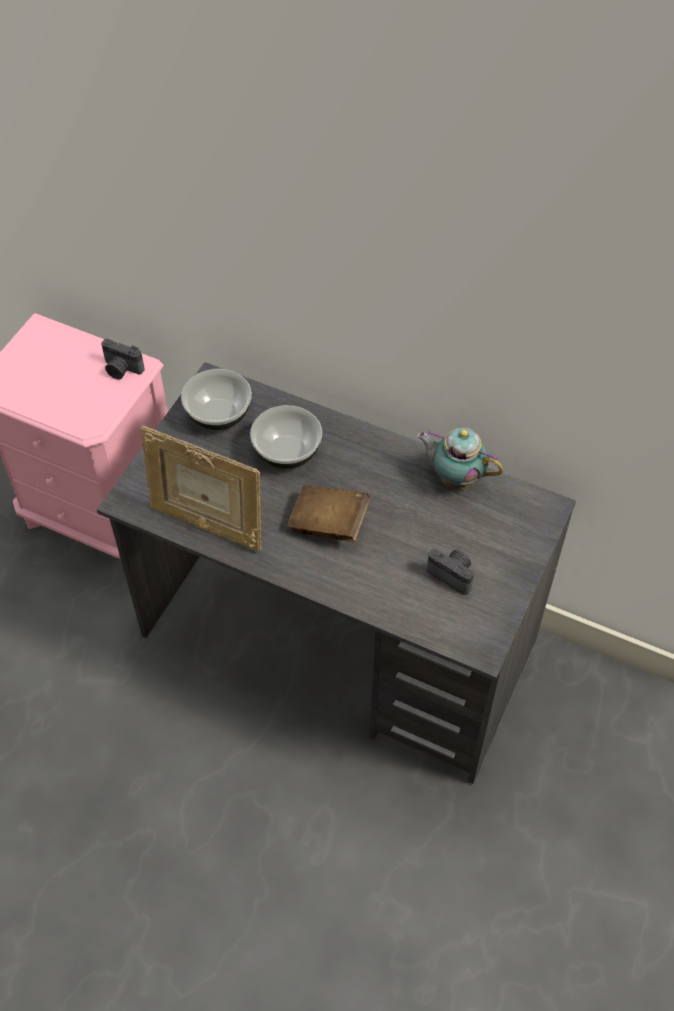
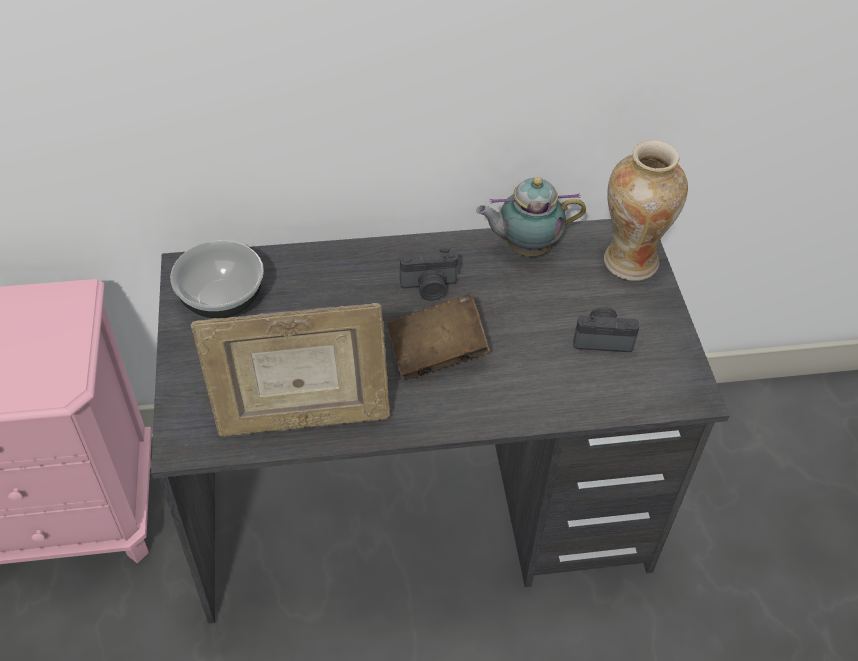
camera: 35 degrees left, 5 degrees down
(121, 369) = (57, 308): camera -> camera (429, 288)
(287, 451) = (331, 301): bowl -> none
(525, 528) = (630, 261): none -> vase

